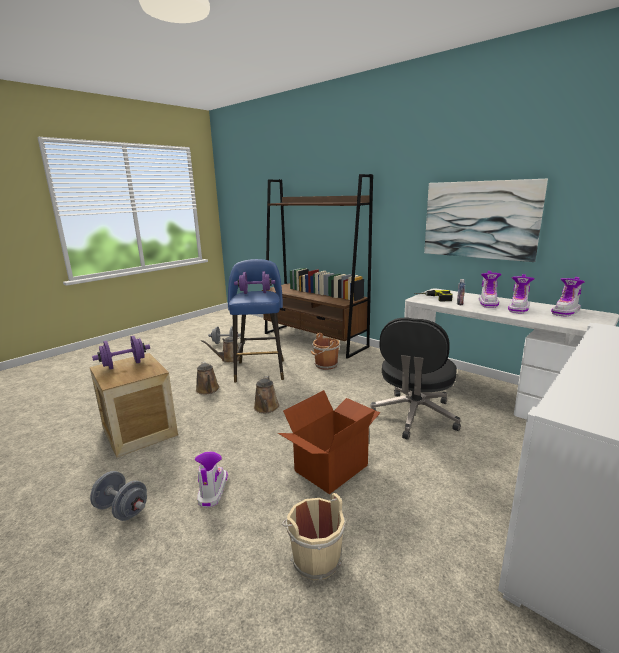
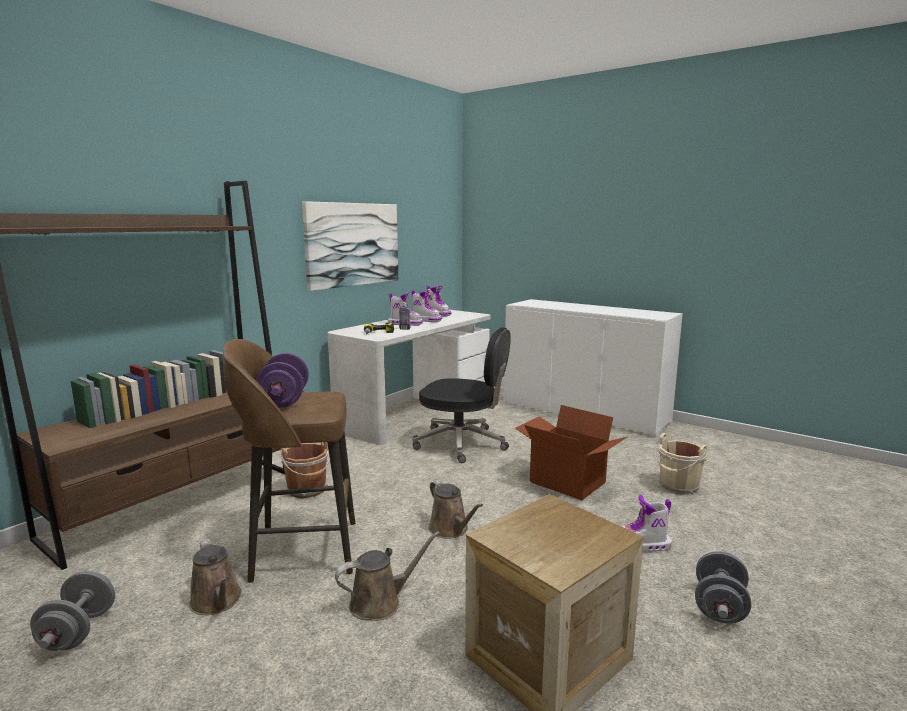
camera: 95 degrees left, 5 degrees down
(124, 365) = (537, 545): purple dumbbell -> none
(260, 370) = (301, 550): blue stool -> brown stool
(266, 408) = (451, 529): brown watering can -> brown watering can turned 60 degrees clockwise

